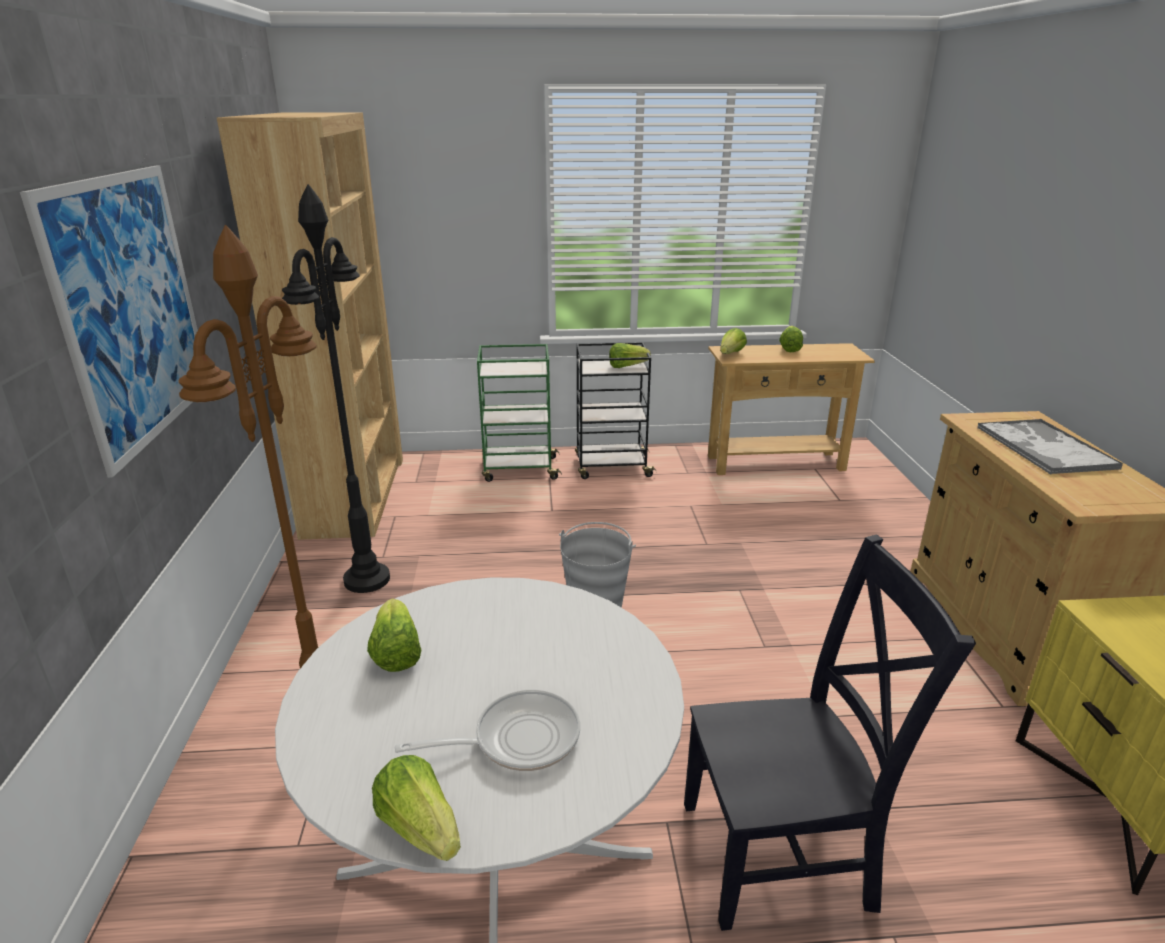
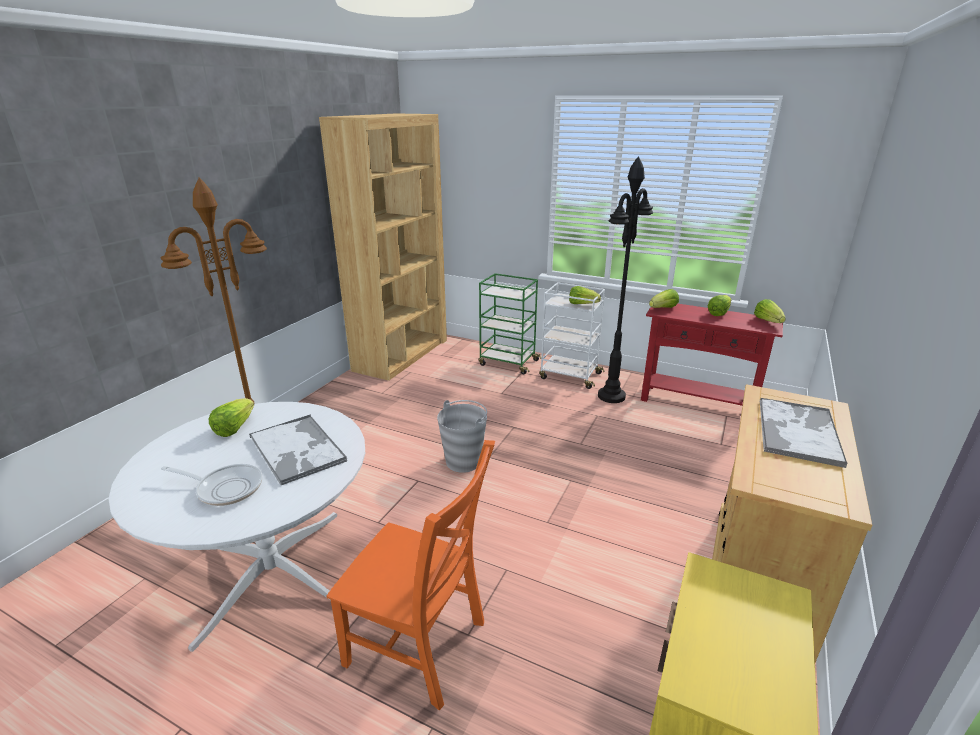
camera: 30 degrees right, 0 degrees up
(133, 310) = (215, 219): picture -> none
(367, 580) = (361, 403): black floor lamp -> black floor lamp (611, 396)
(420, 827) = (139, 508): lettuce -> lettuce (768, 321)
(542, 647) = (297, 449): none -> tray
(611, 467) = (569, 376): black cart -> white cart
(775, 463) = (697, 403): beige console table -> red console table
(784, 853) = (421, 646): black chair -> orange chair

